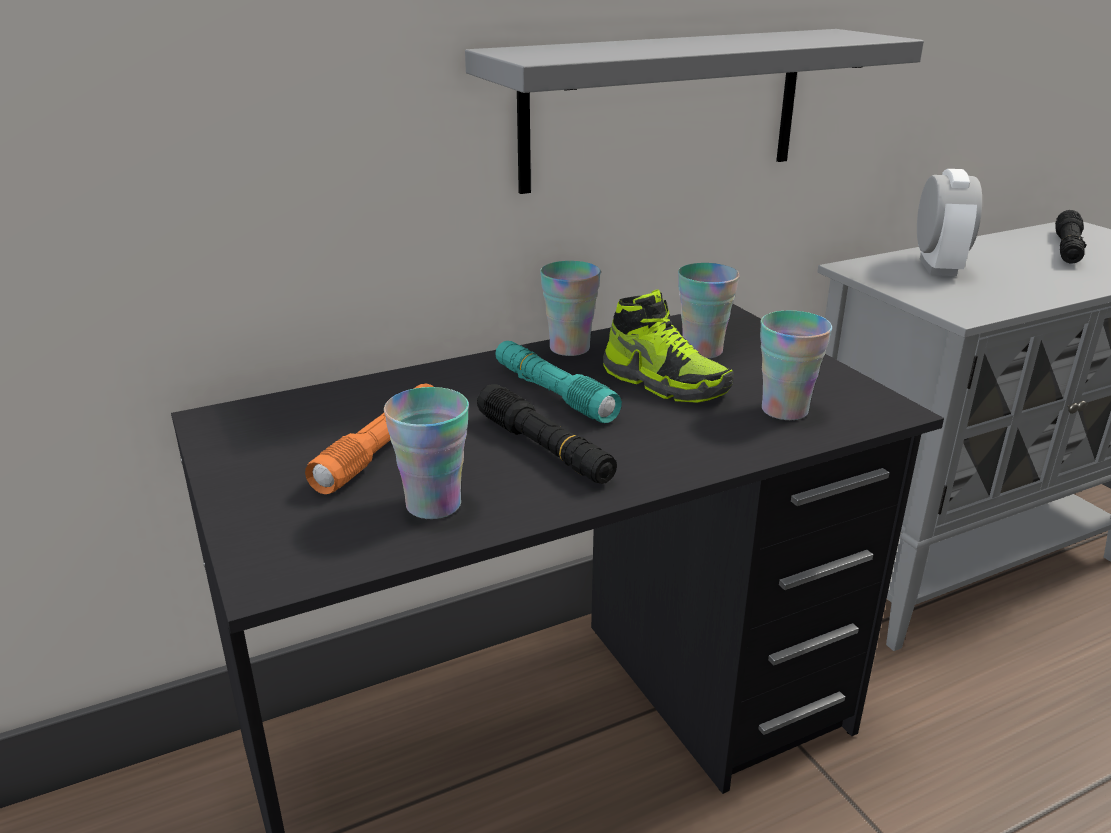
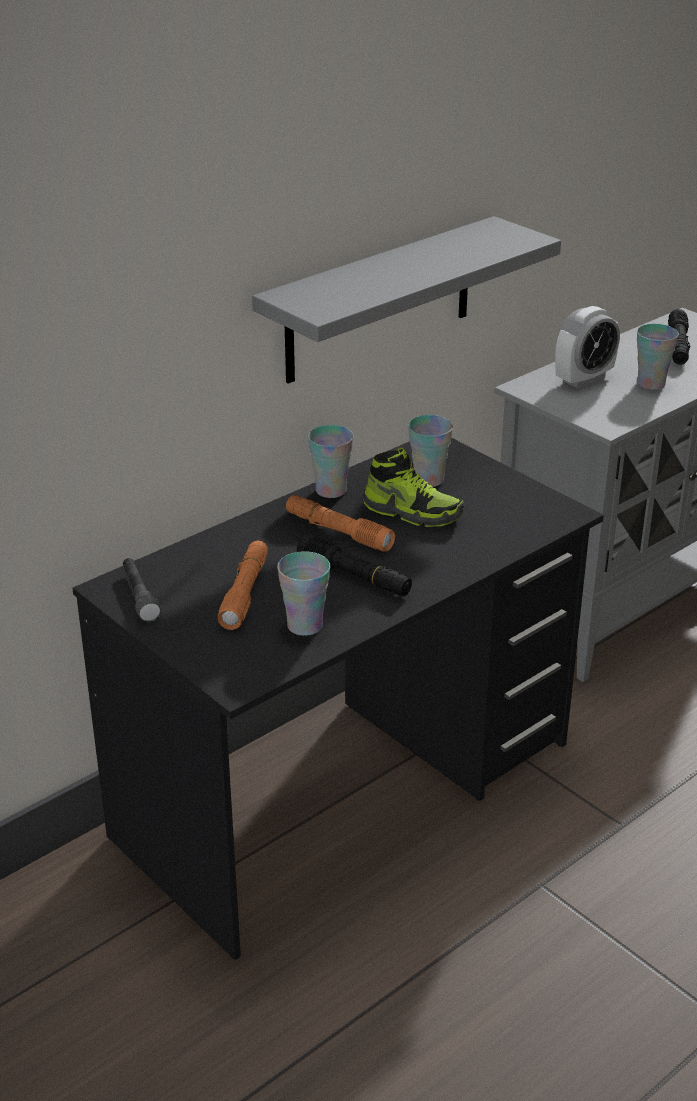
camera: 15 degrees left, 5 degrees up
(241, 434) = (139, 596): none -> grey flashlight
(553, 393) = (338, 532): turquoise flashlight -> orange flashlight
(784, 410) = (500, 523): cup -> cup (651, 384)
(937, 267) = (584, 379): alarm clock -> alarm clock turned 60 degrees clockwise

